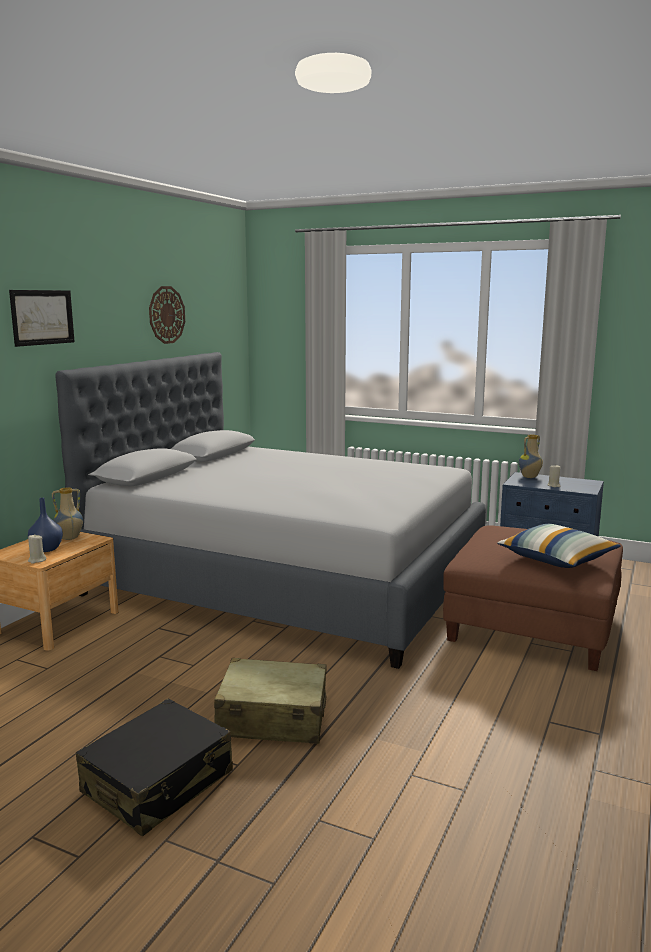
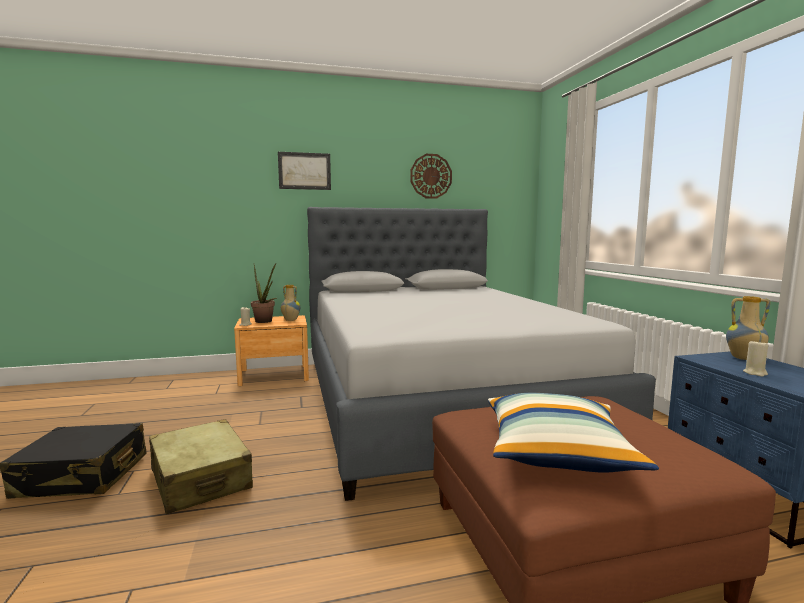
camera: 50 degrees right, 5 degrees down
(46, 549) = (265, 322): blue vase -> potted plant

